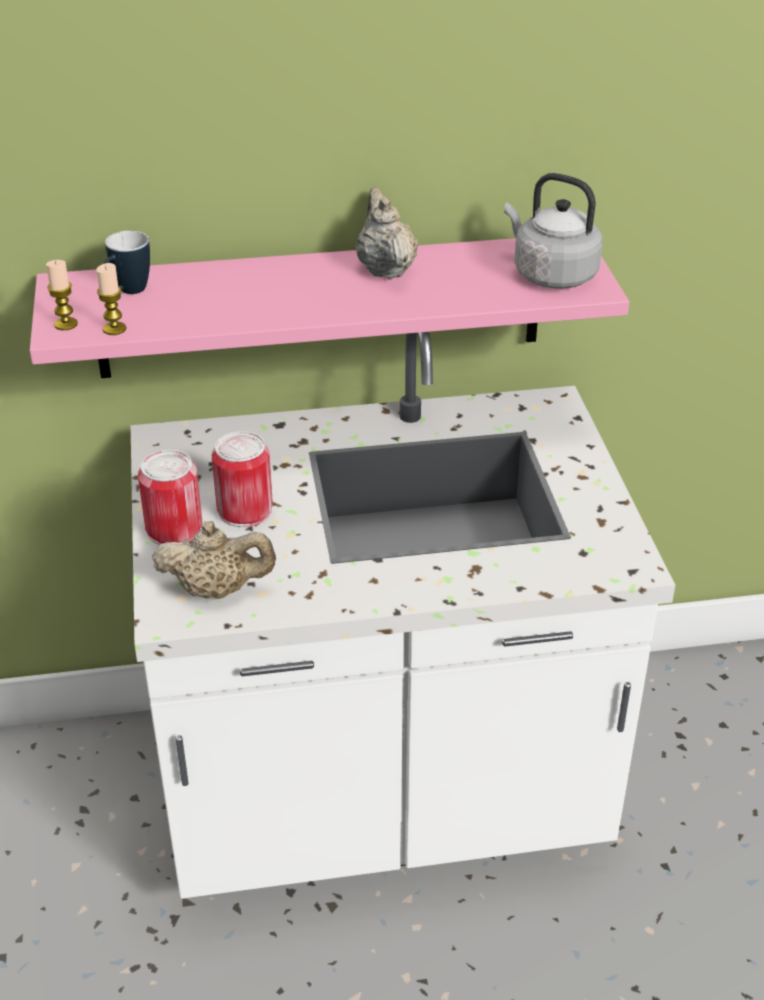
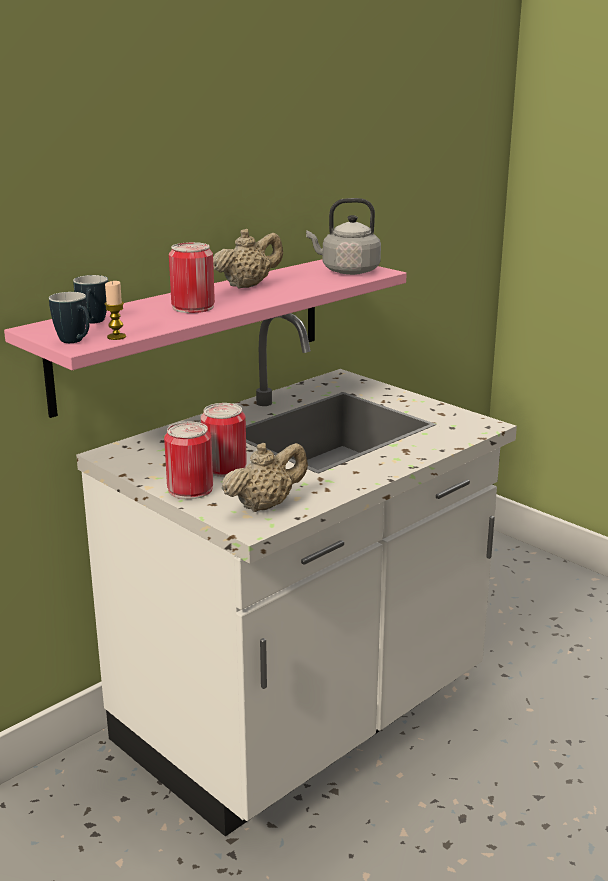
camera: 35 degrees left, 15 degrees down
(66, 324) = (75, 342): candle -> mug
(265, 296) = (193, 307): none -> can
(385, 269) = (248, 286): beige teapot -> beige teapot turned 105 degrees clockwise

